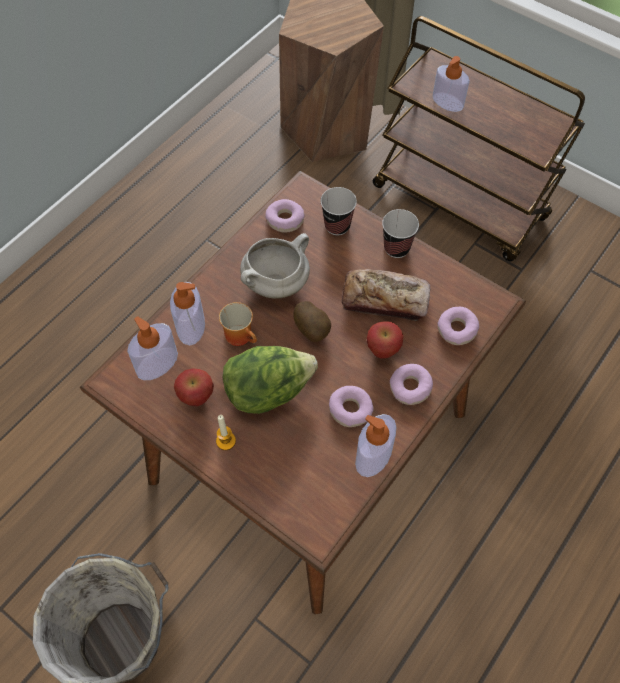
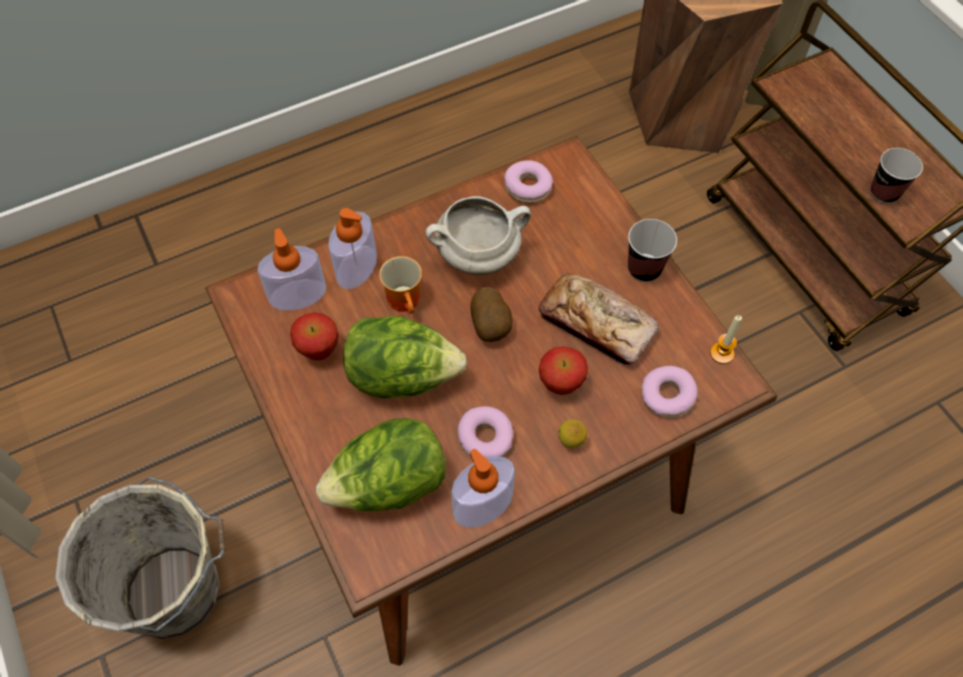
camera: 25 degrees right, 0 degrees up
(226, 441) = (324, 413): candle -> candle (722, 353)
(301, 471) = (389, 485): none -> lettuce
(337, 226) = (586, 216): cup -> cup (884, 193)
(410, 387) = (570, 442): donut -> lemon
(447, 102) = (818, 120): soap dispenser -> none

